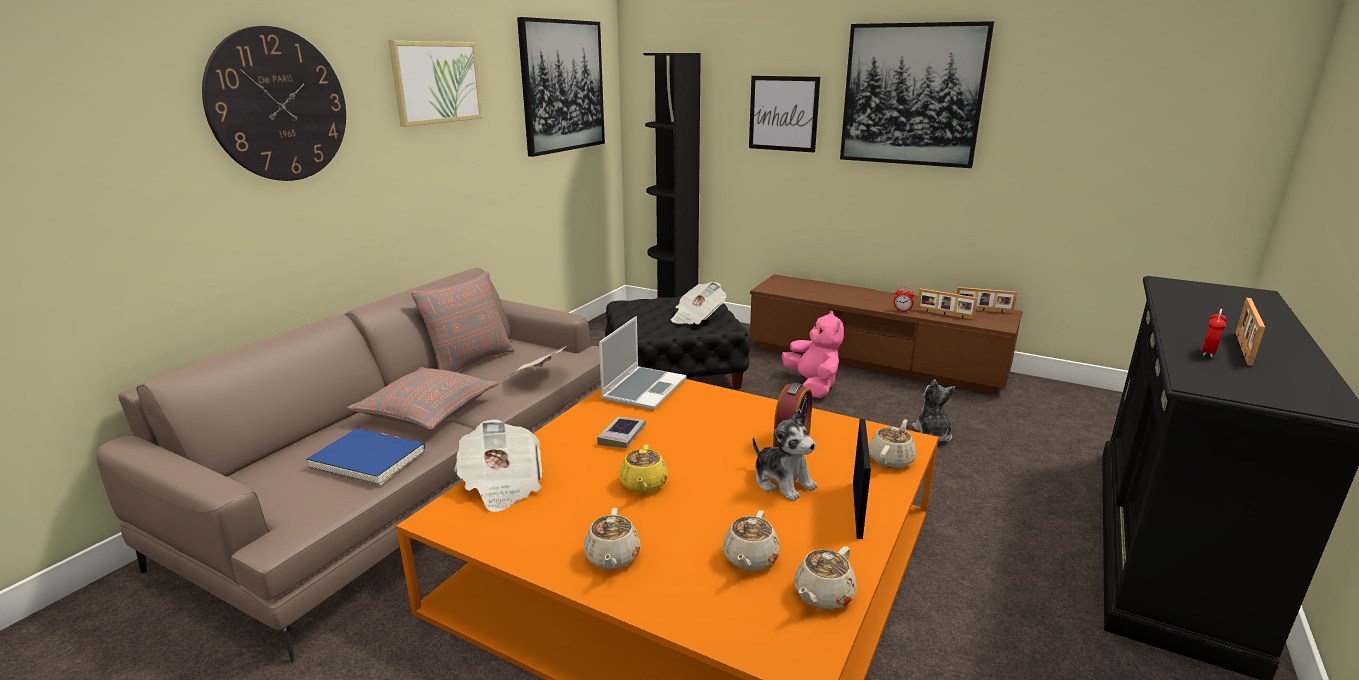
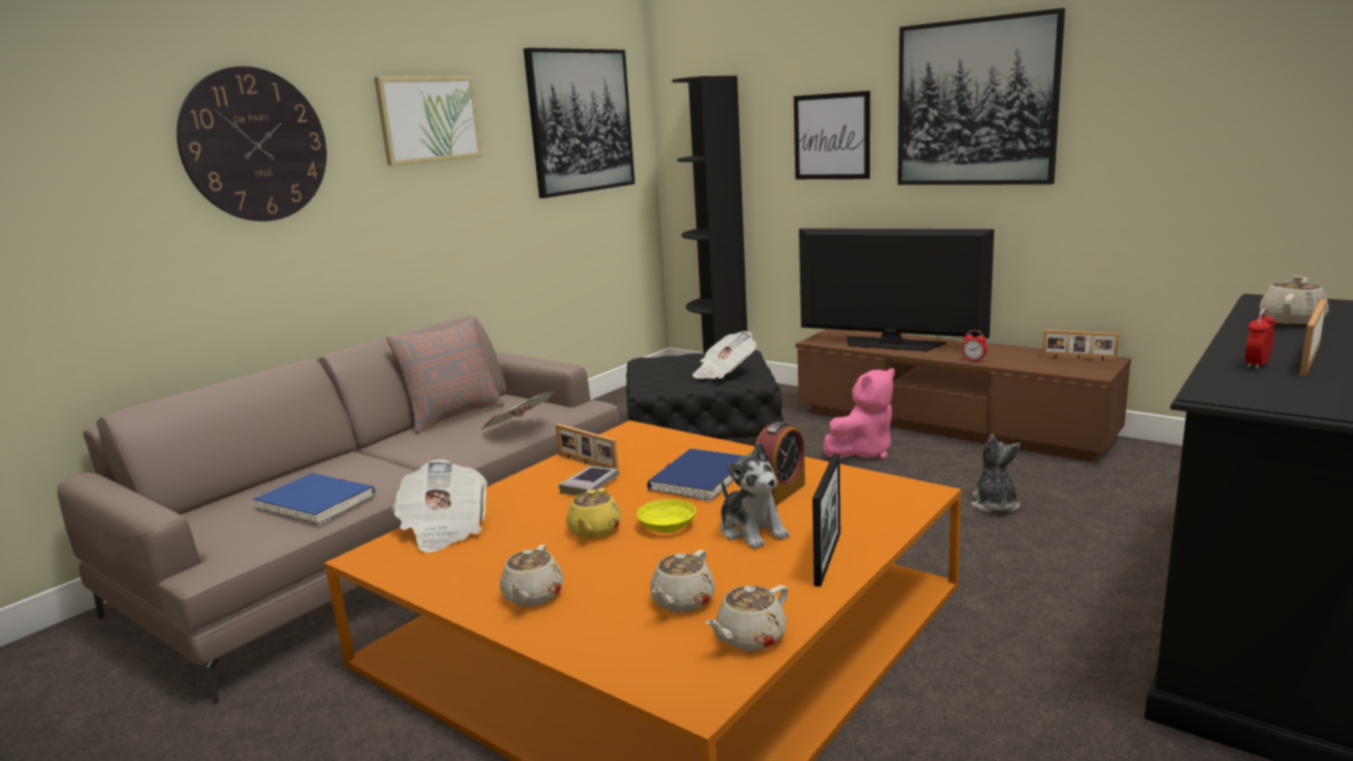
camera: 10 degrees right, 5 degrees down
(428, 412) = (393, 462): grey pillow -> none
(643, 389) = (632, 441): laptop -> none
(705, 478) = (665, 526): none -> yellow bowl
(717, 428) = (700, 479): none -> blue book
(812, 386) = (862, 452): pink plush toy -> pink plush toy turned 60 degrees clockwise
(830, 293) = (891, 344): none -> television
(891, 459) = (891, 510): beige teapot -> beige teapot (1292, 320)
(944, 314) = (1026, 363): picture frame -> picture frame (586, 464)

